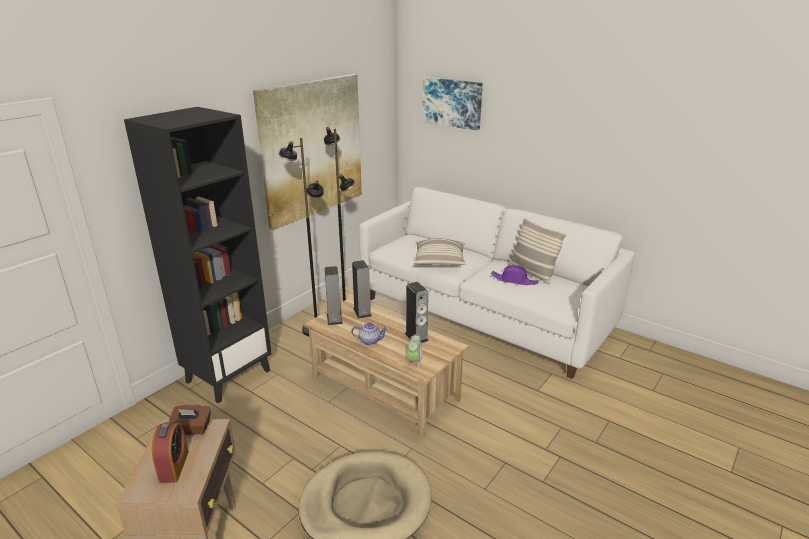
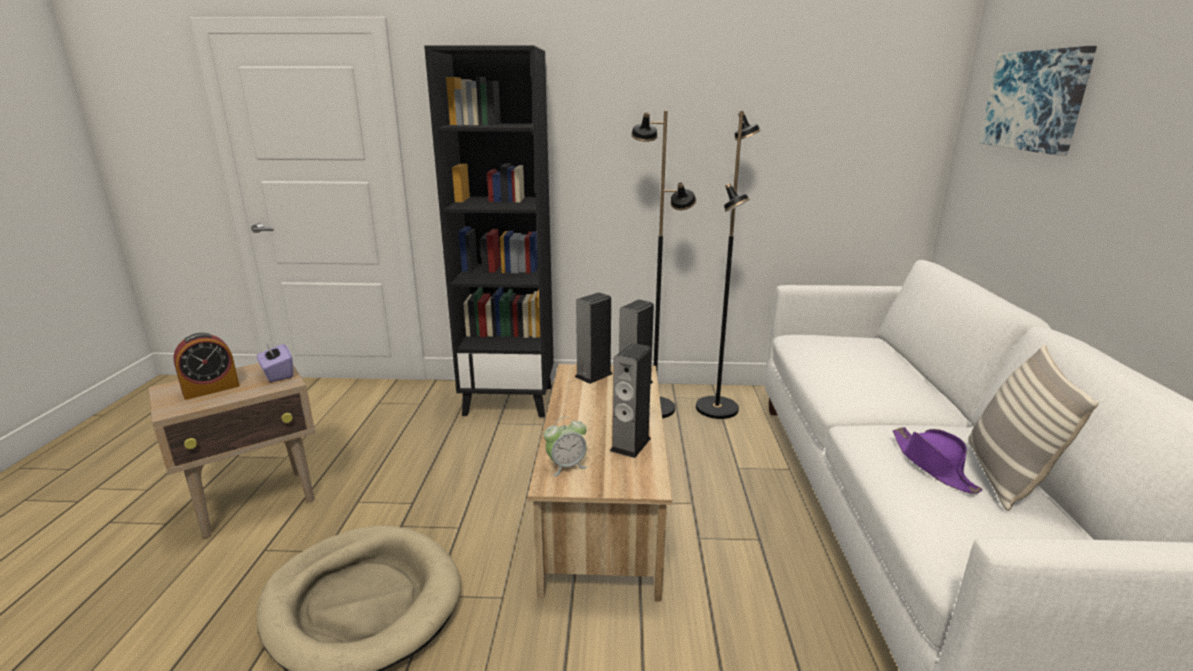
camera: 55 degrees right, 5 degrees down
(192, 429) = (277, 374): brown tissue box -> purple tissue box
(312, 149) = (736, 151): picture -> none
(370, 340) = (576, 415): teapot -> none
(439, 261) = (848, 381): pillow -> none

